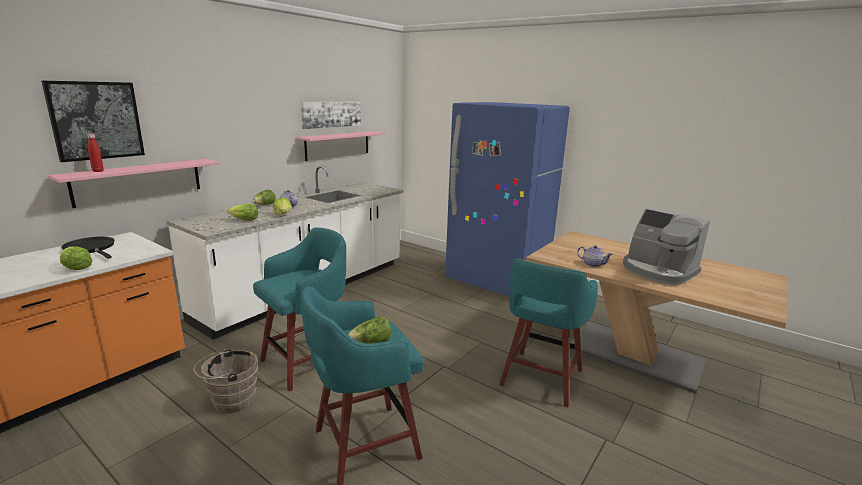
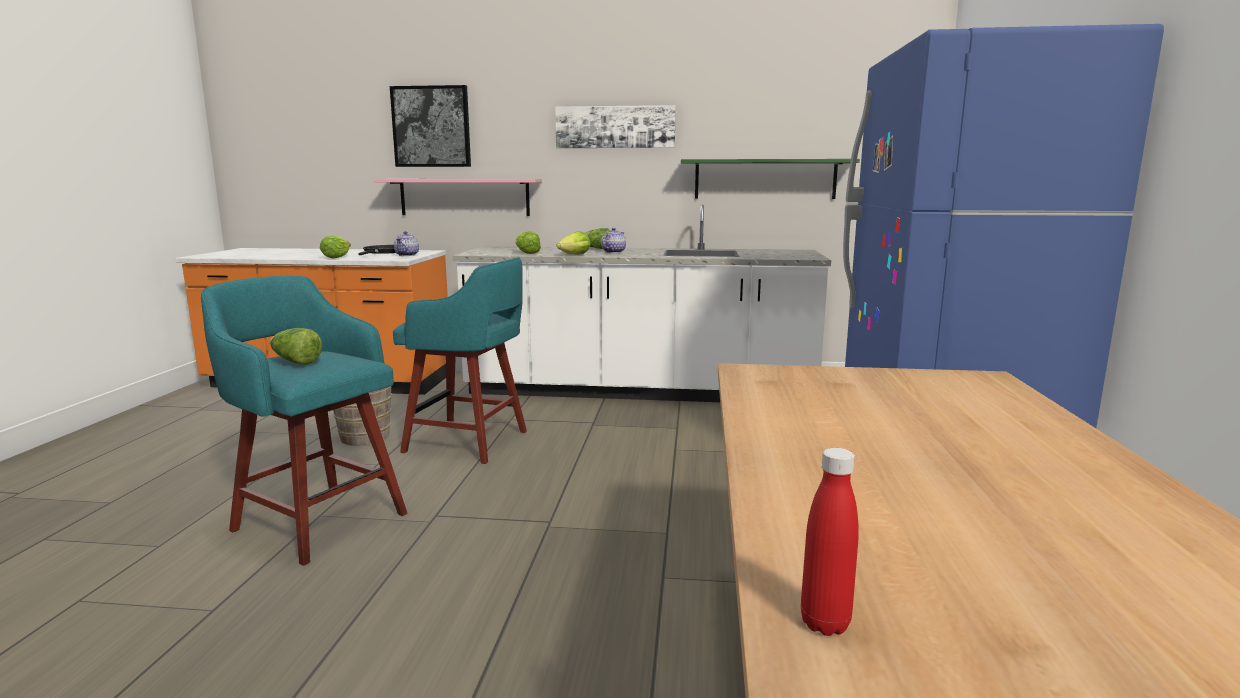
camera: 60 degrees right, 5 degrees down
(98, 171) = (419, 178): red bottle -> red bottle (825, 623)
(331, 114) = (755, 126): picture -> picture (615, 127)
(338, 145) = (765, 179): pink shelf -> green shelf
(540, 379) = (605, 622): turquoise stool -> none
(592, 264) = (790, 407): teapot -> teapot (407, 255)
(658, 271) = (903, 473): coffee machine -> none

